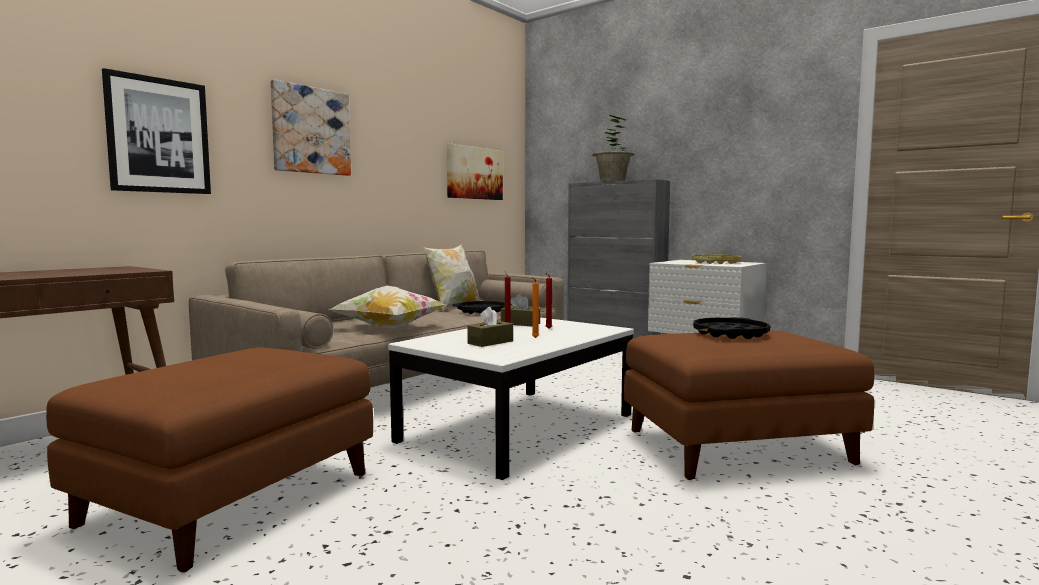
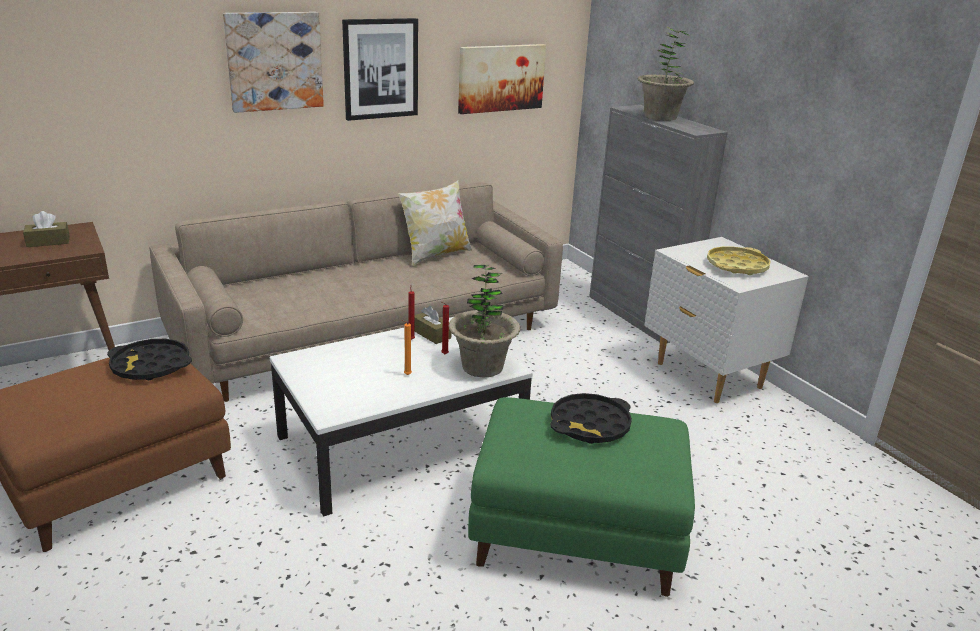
camera: 20 degrees right, 20 degrees up
(158, 135) = (107, 94): picture -> picture (380, 69)
(389, 328) = (324, 302): pillow -> none
(482, 311) = (448, 278): black tray -> black tray (151, 366)
(490, 342) = (356, 376): brown tissue box -> brown tissue box (48, 242)
(590, 330) = (482, 367): none -> potted plant
(738, 447) = (578, 532): brown ottoman -> green ottoman

